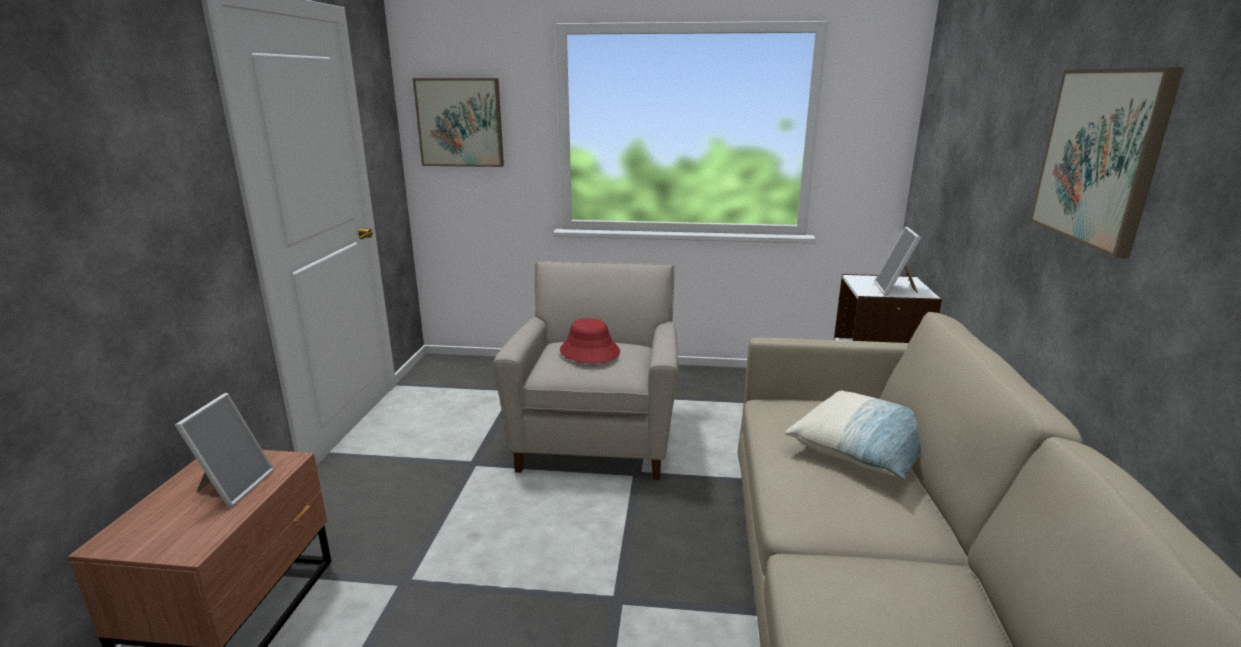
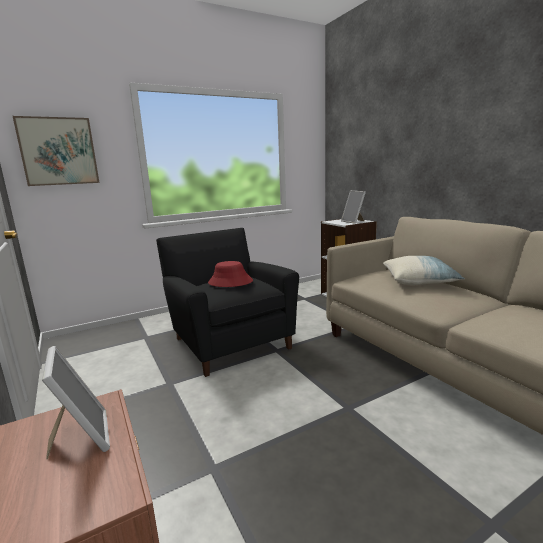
camera: 35 degrees left, 5 degrees down
(597, 433) = (228, 340): beige armchair -> black armchair
(1100, 157) = (476, 127): picture -> none

